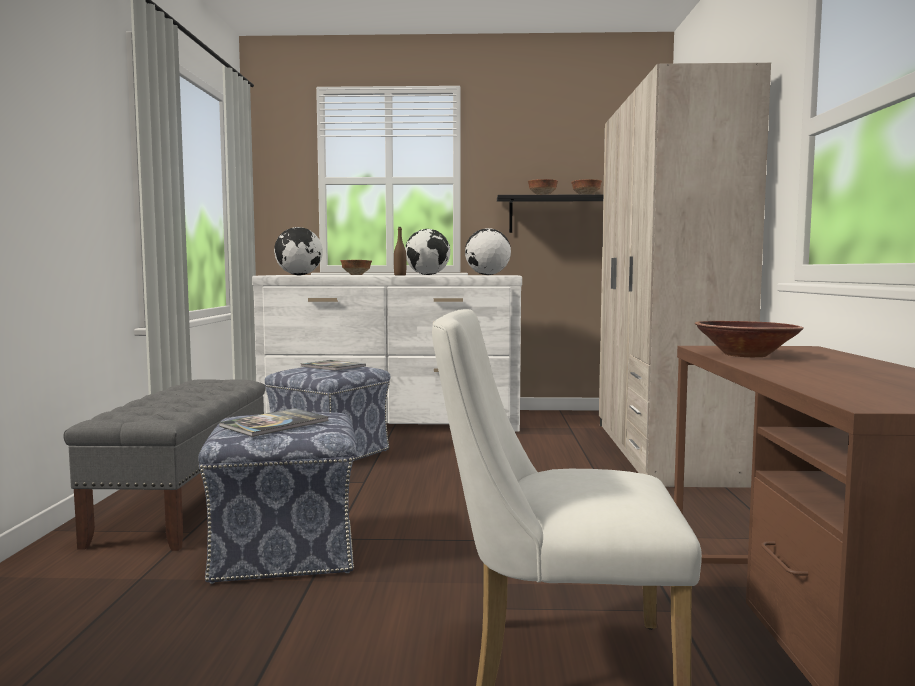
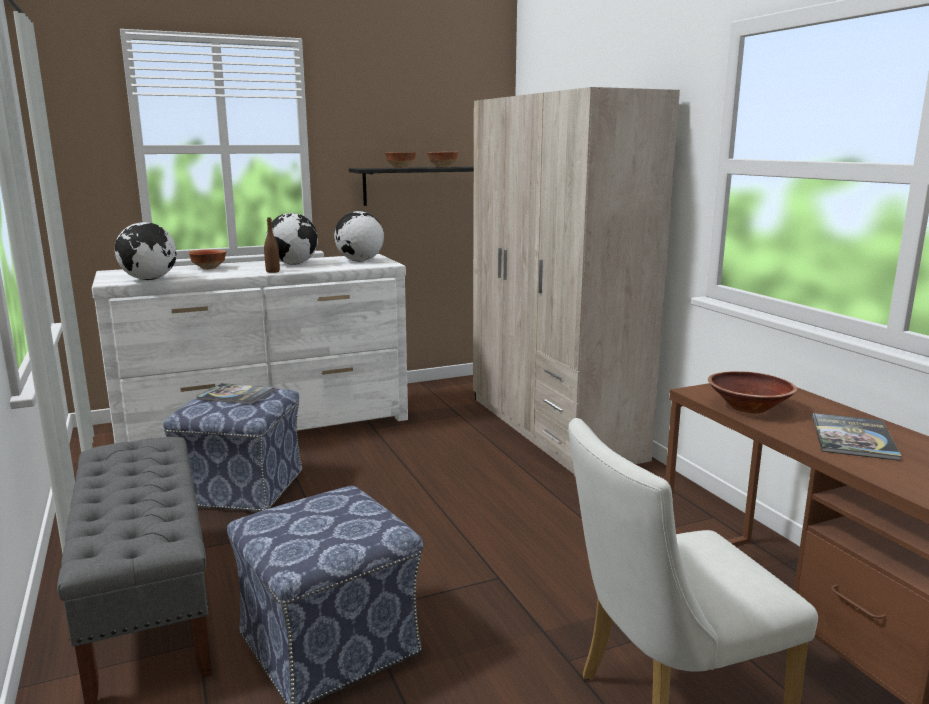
camera: 25 degrees left, 10 degrees up
(275, 424) = (322, 527): book -> book (853, 438)

